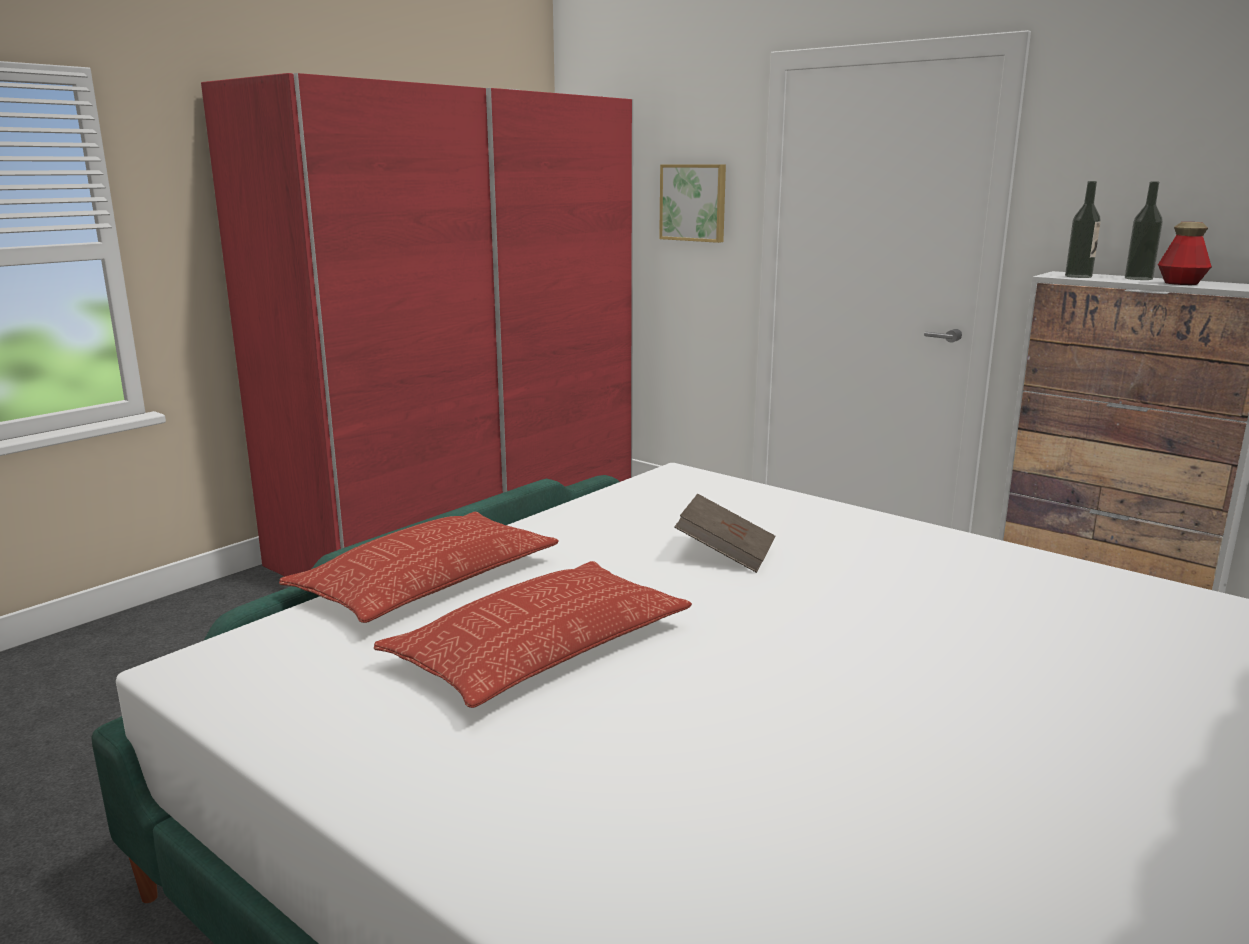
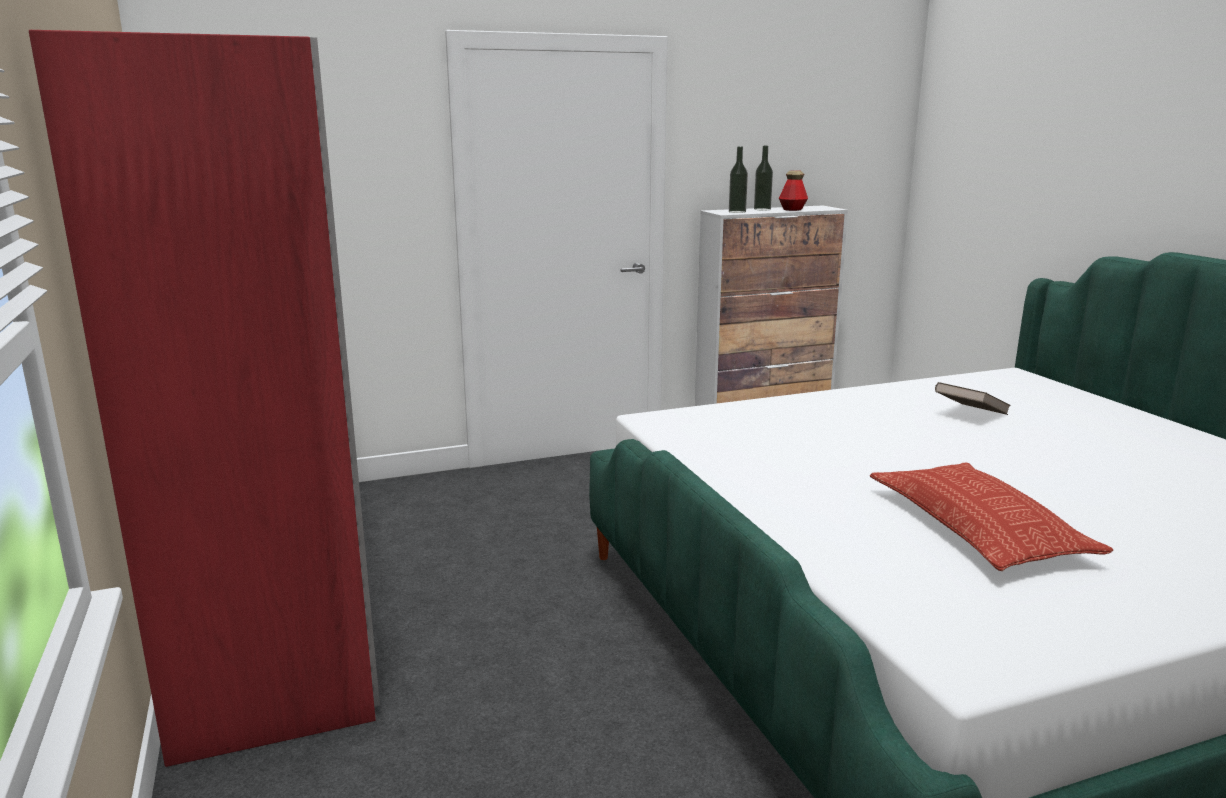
camera: 60 degrees left, 0 degrees up
(427, 580) = (823, 544): pillow -> none
(694, 202) = (368, 177): picture -> none
(725, 554) = (843, 445): brown book -> brown book (970, 415)

